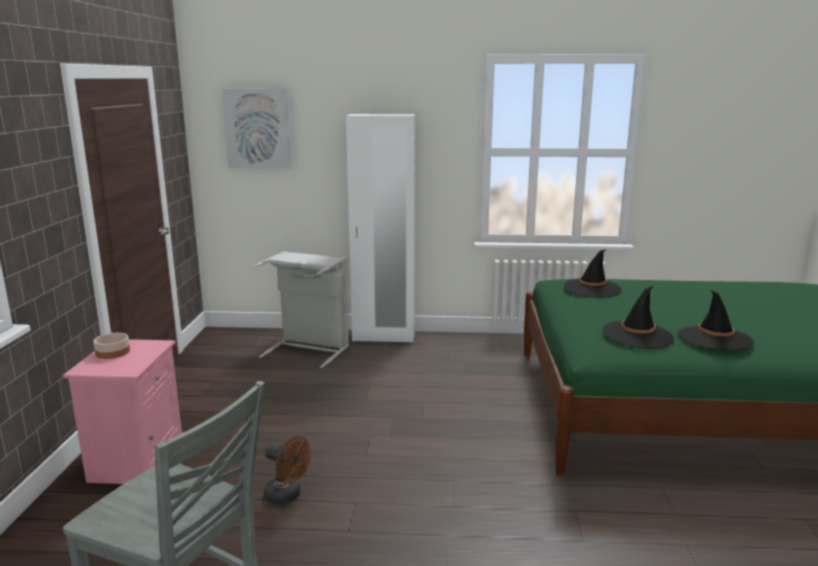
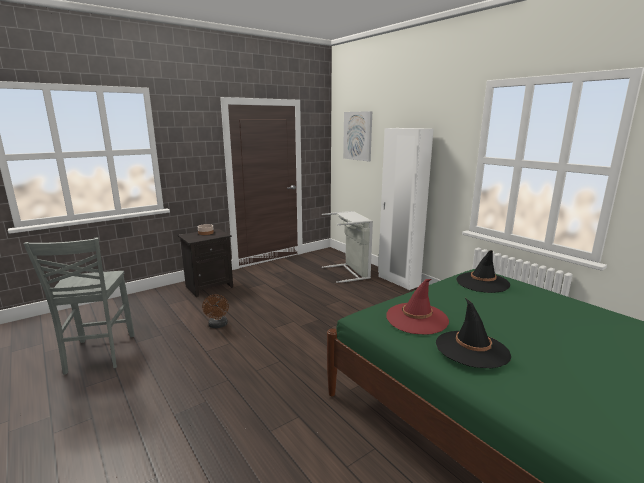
camera: 50 degrees right, 0 degrees up
(136, 459) = (209, 286): pink nightstand -> black nightstand
(637, 335) = (416, 318): black hat -> red hat

